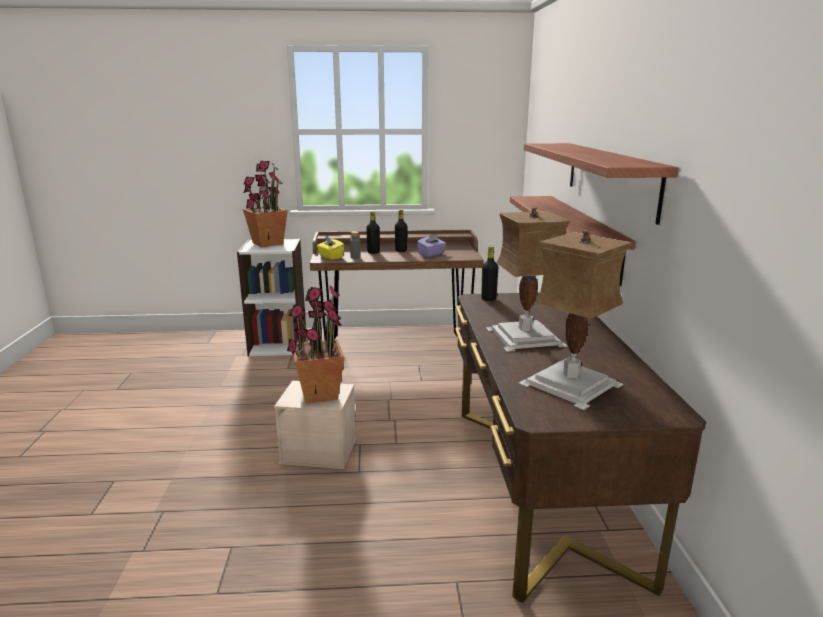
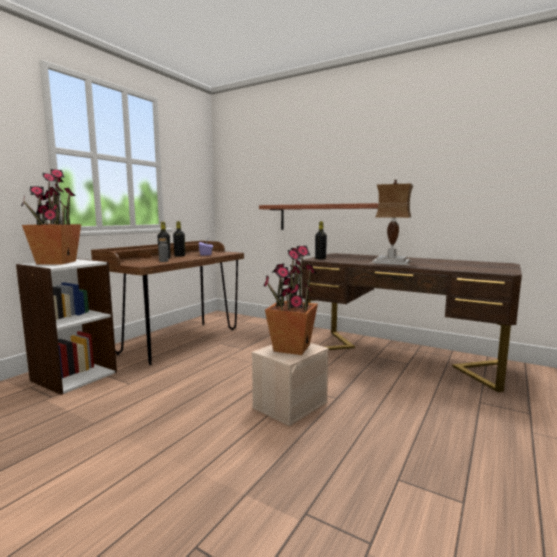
camera: 55 degrees left, 10 degrees down
(330, 257) = (143, 263): yellow tissue box -> none
(571, 385) = (465, 266): table lamp -> none
(610, 177) = (364, 177): shelf -> none

